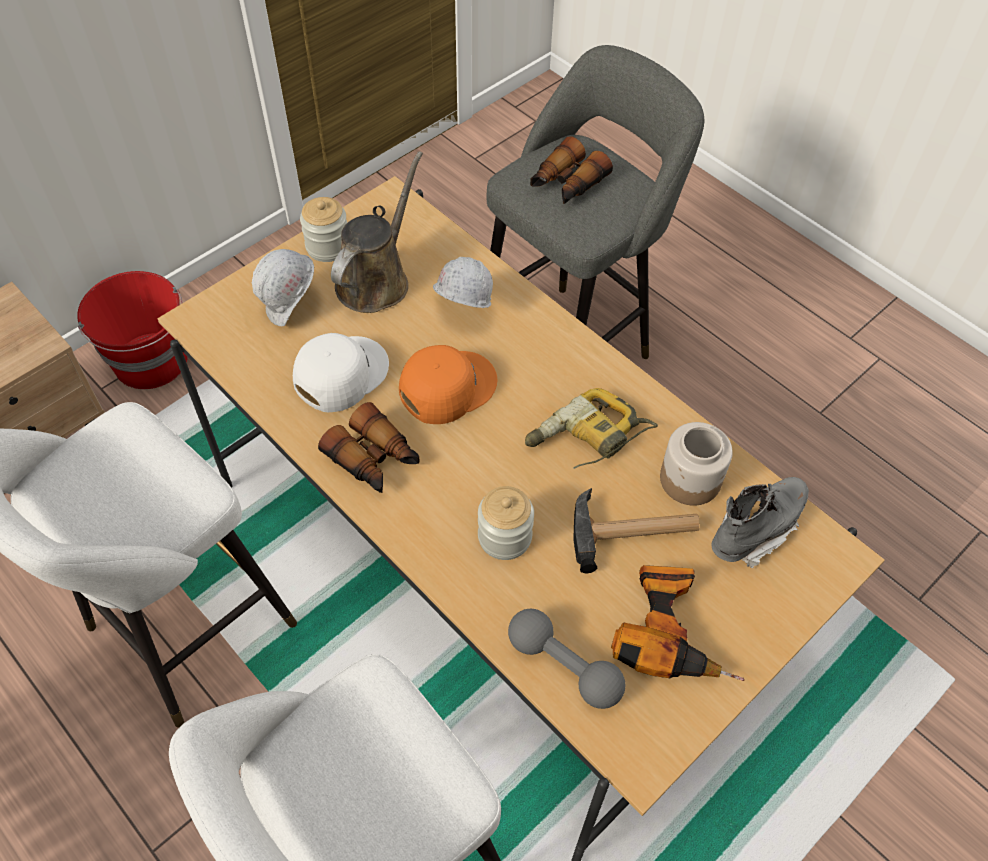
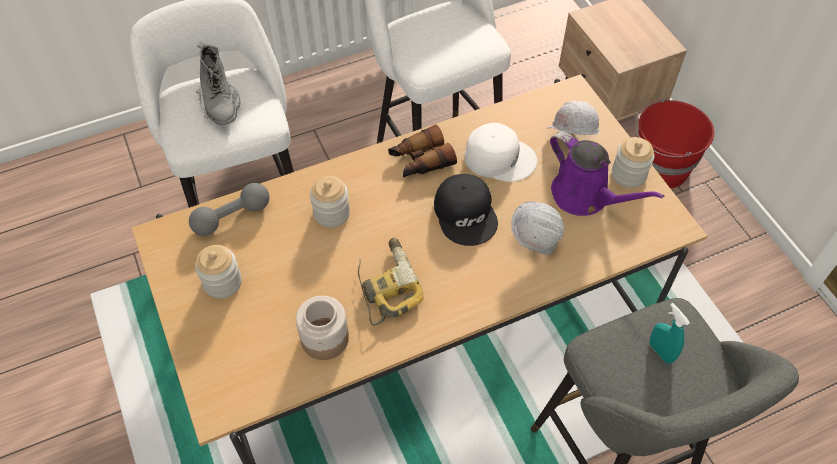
camera: 110 degrees right, 0 degrees up
(340, 373) = (499, 157): white cap -> white cap turned 45 degrees counterclockwise
(376, 280) = (585, 196): brown watering can -> purple watering can
(446, 386) = (466, 213): orange cap -> black cap
(566, 183) = (660, 352): binoculars -> turquoise spray bottle
(634, 531) = (301, 287): hammer -> none
(673, 630) = (222, 282): power drill -> jar
(755, 529) = (265, 364): grey boot -> grey boot (220, 106)

